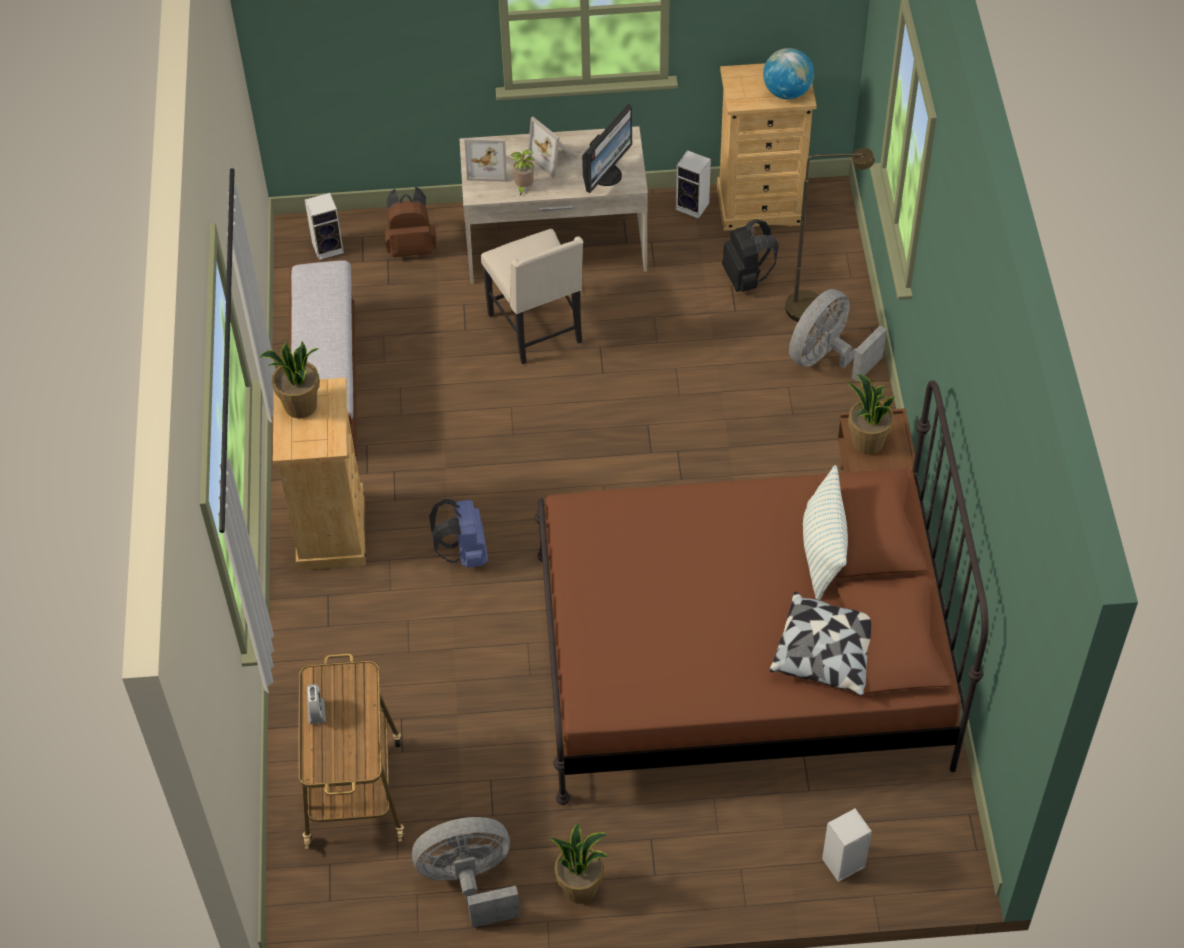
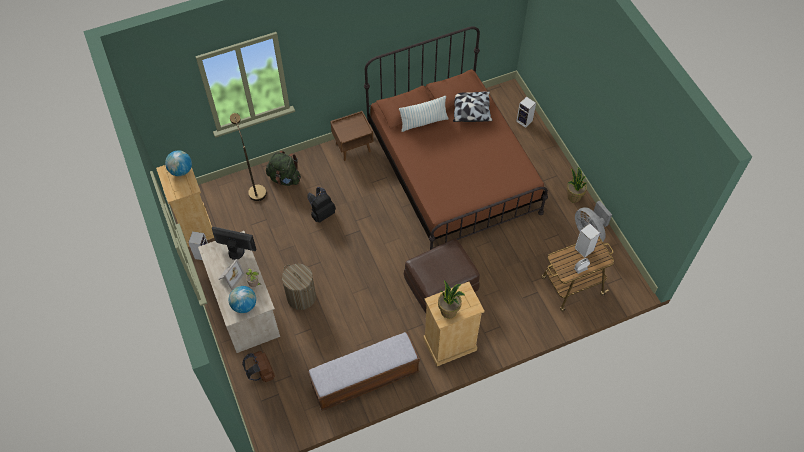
camera: 110 degrees left, 5 degrees up
(329, 247) = (273, 415): speaker -> speaker (583, 249)
(464, 553) = (440, 285): blue backpack -> brown ottoman
(488, 167) = (244, 305): picture frame -> globe
(537, 329) = (301, 297): beige chair -> laundry basket
(746, 278) = (245, 220): black backpack -> black backpack (322, 213)
(827, 358) = (285, 178): grey fan -> green backpack
(866, 442) = (352, 131): potted plant -> none

